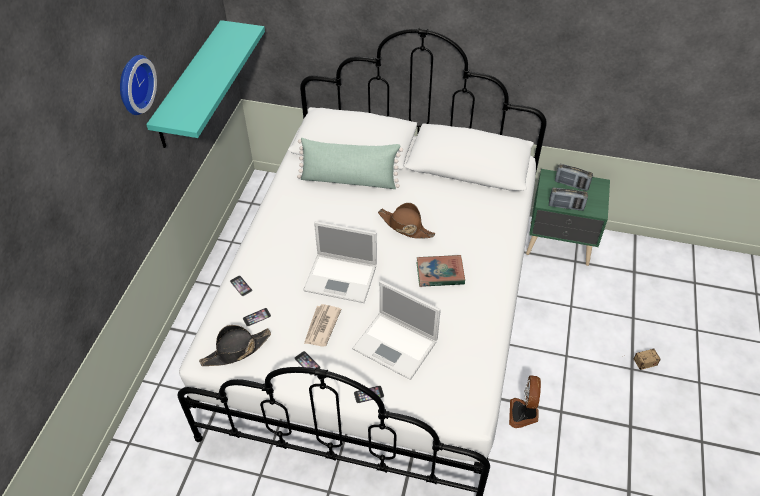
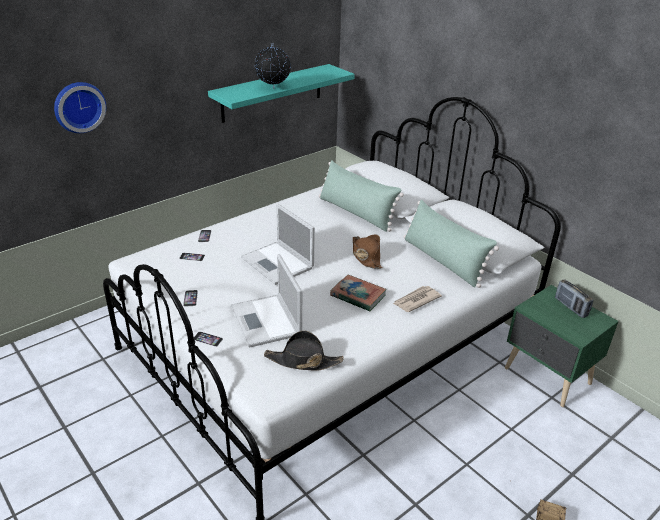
camera: 35 degrees right, 15 degrees down
(133, 84) = (204, 51): wall clock -> wall clock (78, 106)
(211, 88) = (273, 88): none -> globe
(236, 350) = (155, 267): black hat -> black hat (303, 361)
(321, 327) = (227, 283): newspaper -> newspaper (416, 300)
(468, 197) = (443, 261): none -> green pillow
(524, 414) = (377, 483): fan -> none
(566, 206) = (547, 319): radio -> none

